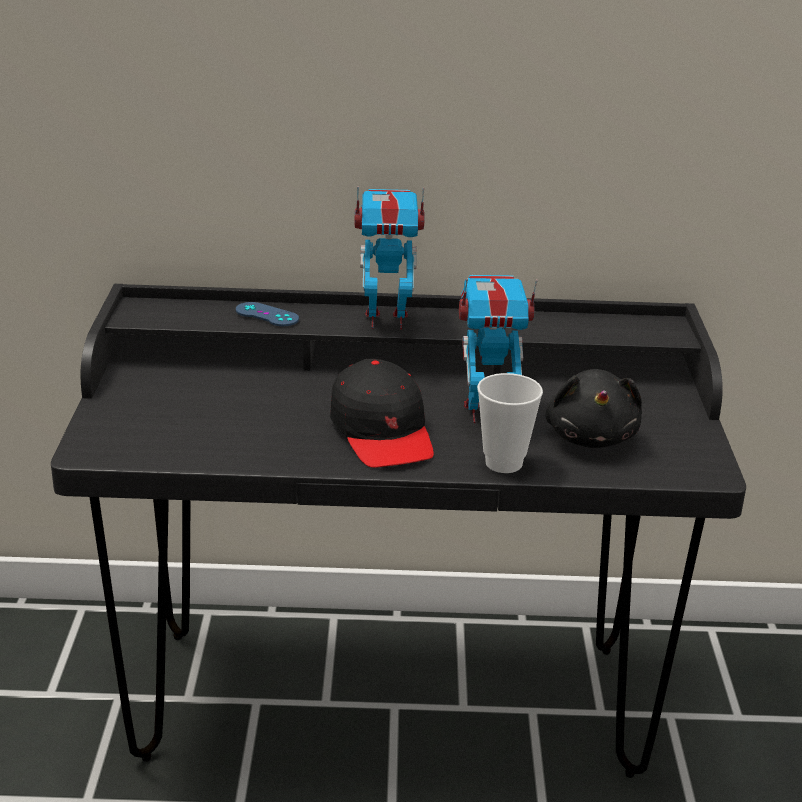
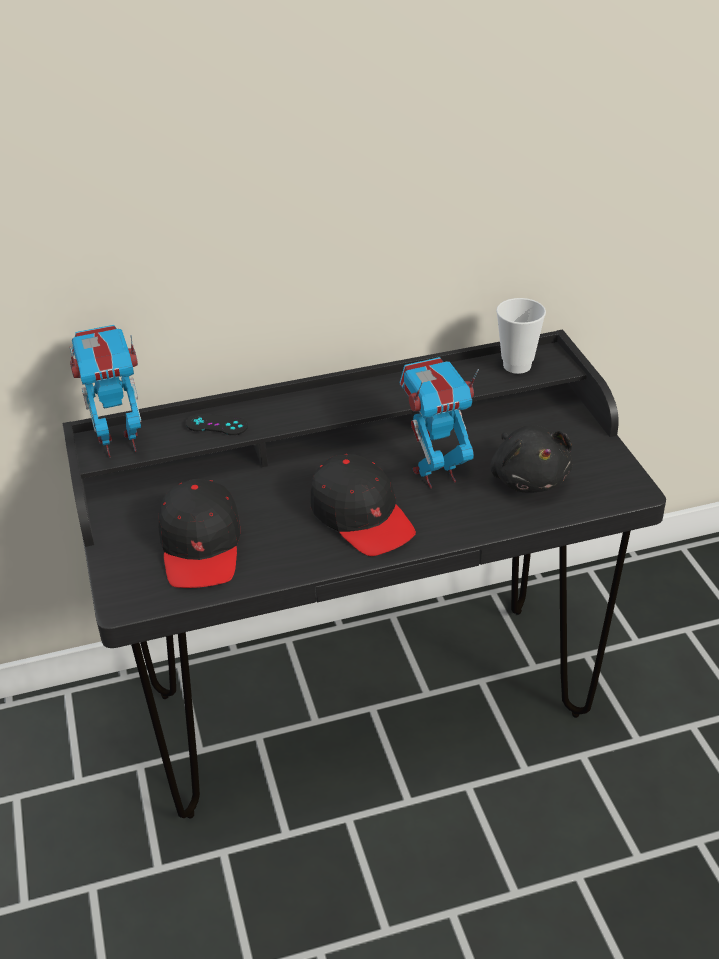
camera: 15 degrees left, 10 degrees up
(197, 421) = (201, 546): none -> black cap
(267, 315) = (217, 425): blue game controller -> black game controller
(386, 320) = (321, 406): toy robot -> toy robot (119, 443)
(503, 463) = (474, 523): cup -> cup (517, 365)

